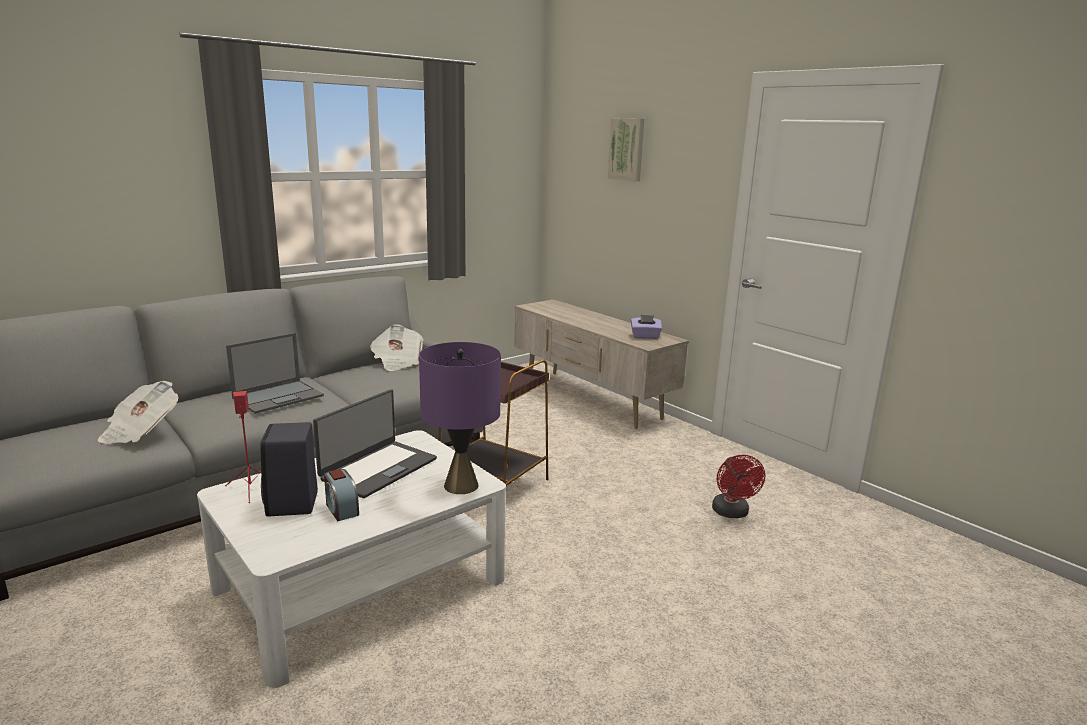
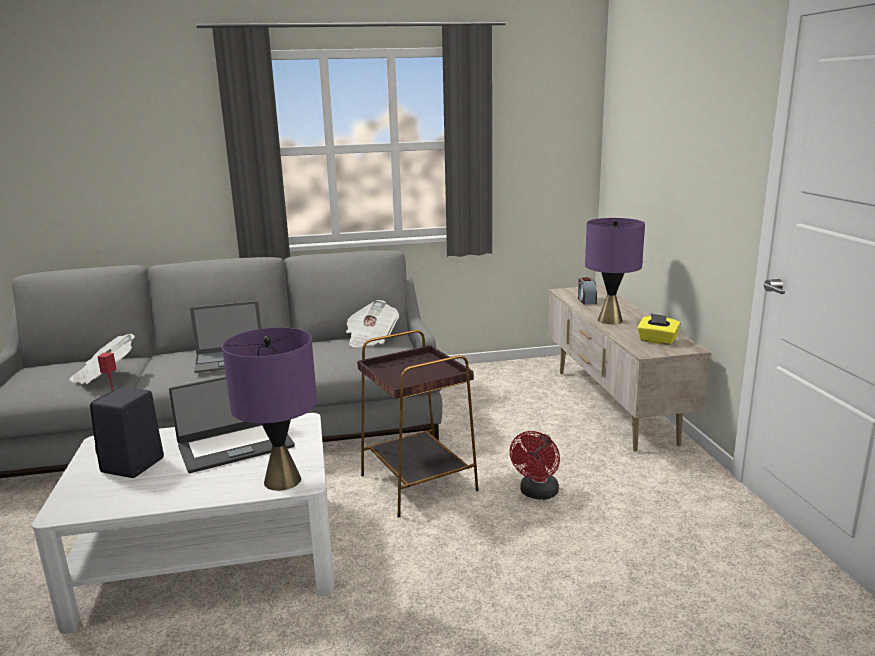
camera: 30 degrees right, 0 degrees up
(341, 509) = (160, 480): alarm clock -> alarm clock (586, 300)
(594, 325) = (610, 320): none -> purple table lamp
(627, 149) = (668, 109): picture -> none
(645, 336) = (657, 341): purple tissue box -> yellow tissue box
(732, 513) = (663, 588): red fan -> red fan (537, 494)

